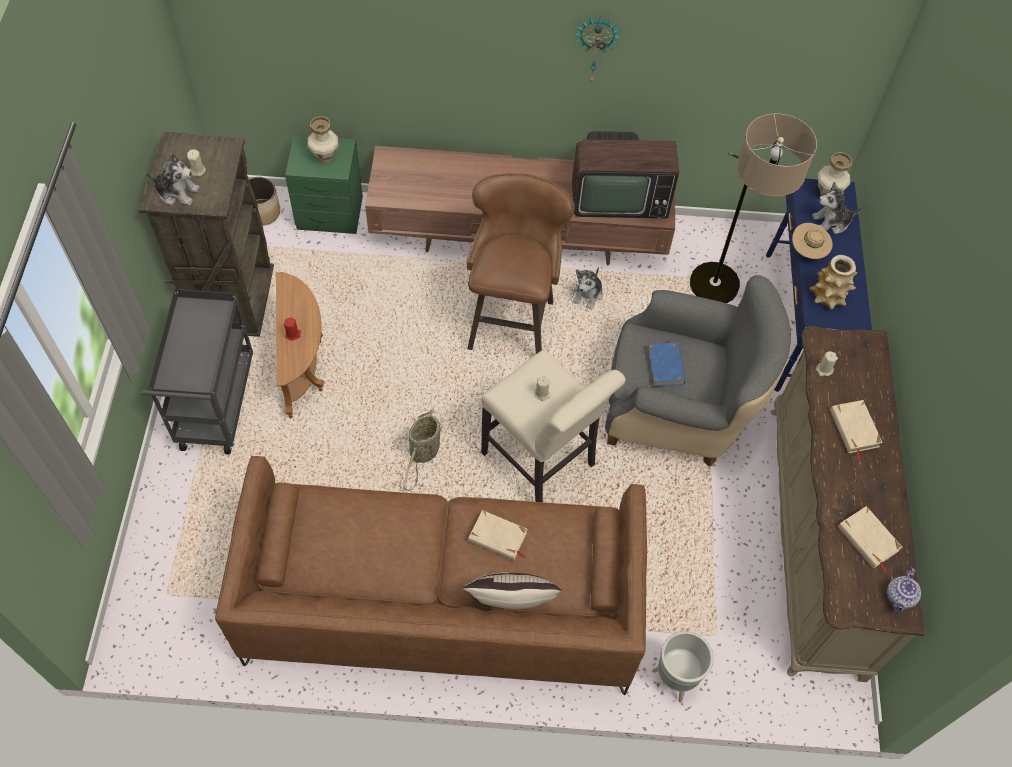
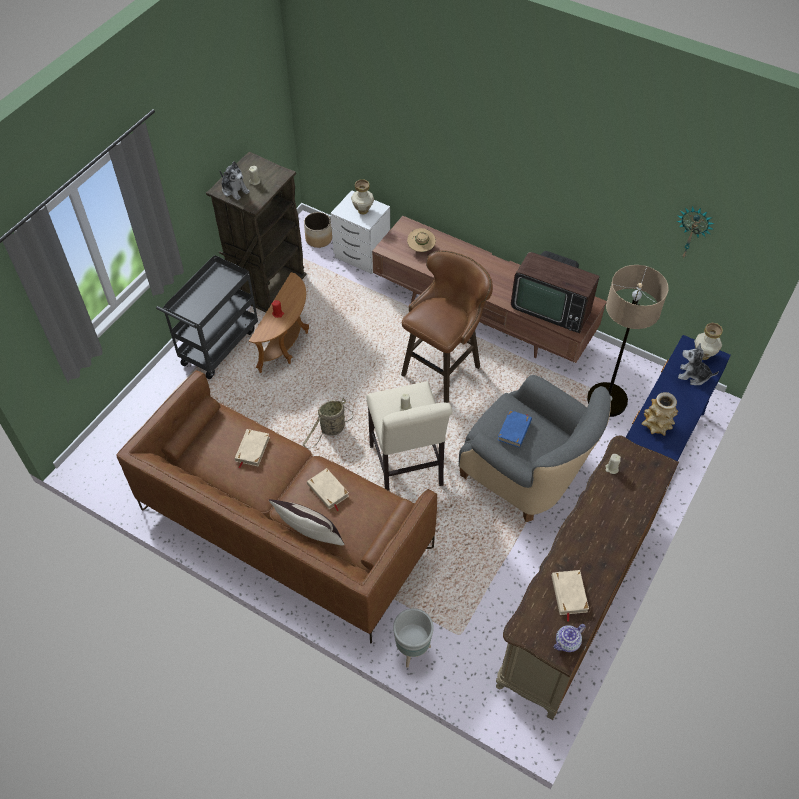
camera: 30 degrees right, 5 degrees down
(331, 214) = (362, 256): green nightstand -> white nightstand
(588, 295) = (508, 372): plush toy -> none
(595, 47) = (556, 186): wall clock -> wall clock (692, 232)
(808, 251) = (661, 388): beige hat -> beige hat (421, 248)
(854, 429) = (608, 517): beige book -> beige book (252, 449)

